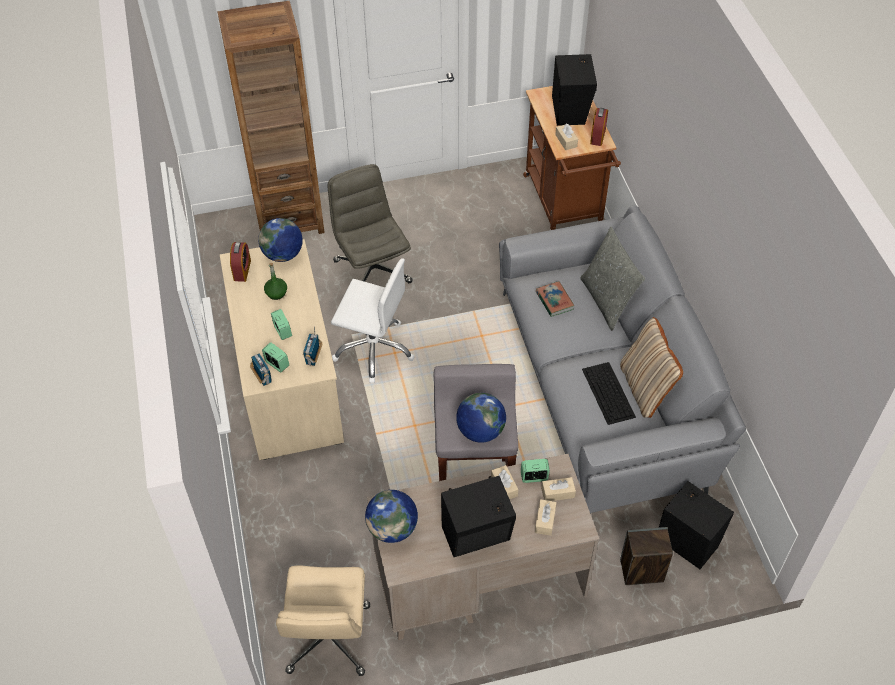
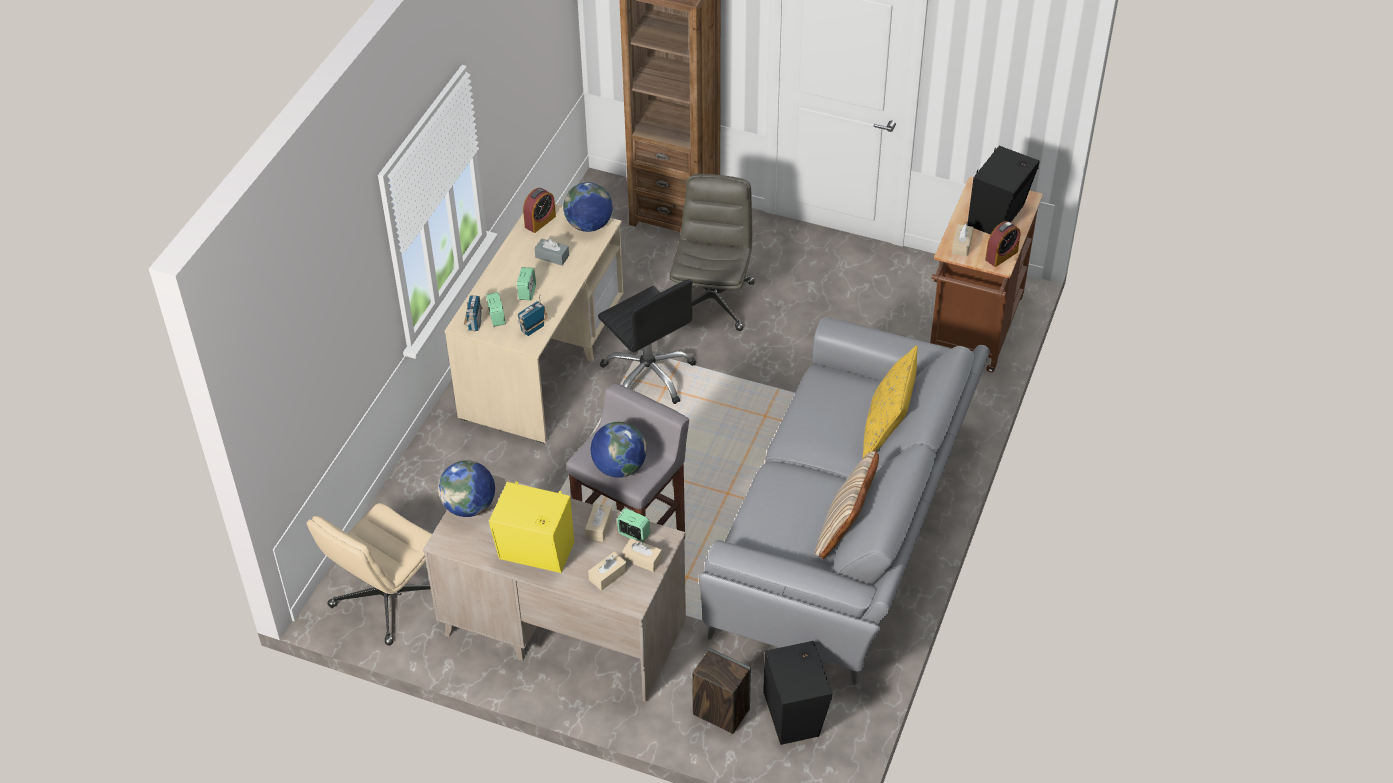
camera: 35 degrees right, 5 degrees down
(276, 293) = (552, 256): green bottle -> grey tissue box
(374, 349) = (648, 375): white office chair -> black office chair
(478, 536) = (536, 554): black speaker -> yellow speaker
(554, 301) = (830, 403): book -> none
(607, 300) = (887, 431): grey pillow -> yellow pillow
(609, 393) = (801, 515): keyboard -> none

